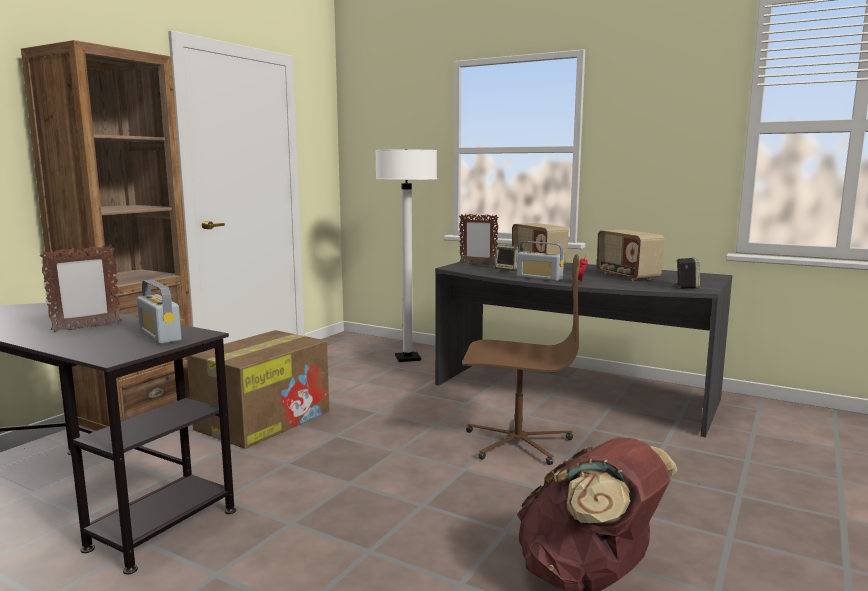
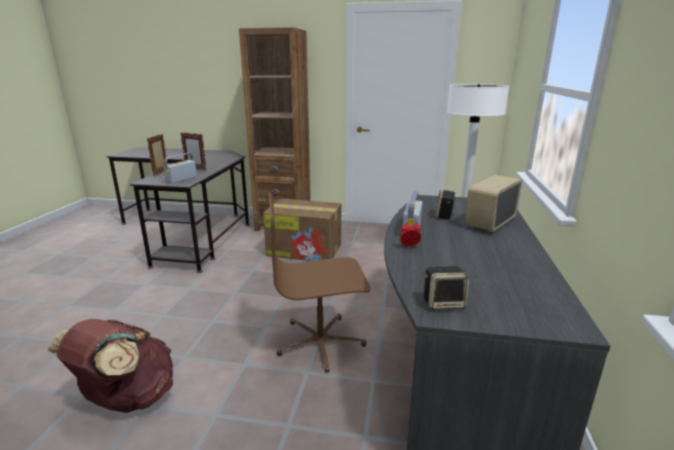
camera: 70 degrees right, 10 degrees up
(478, 264) = (455, 203): picture frame -> picture frame (161, 172)
(517, 442) = (321, 342): brown office chair -> brown office chair turned 90 degrees clockwise
(626, 276) = (475, 267): radio -> none

